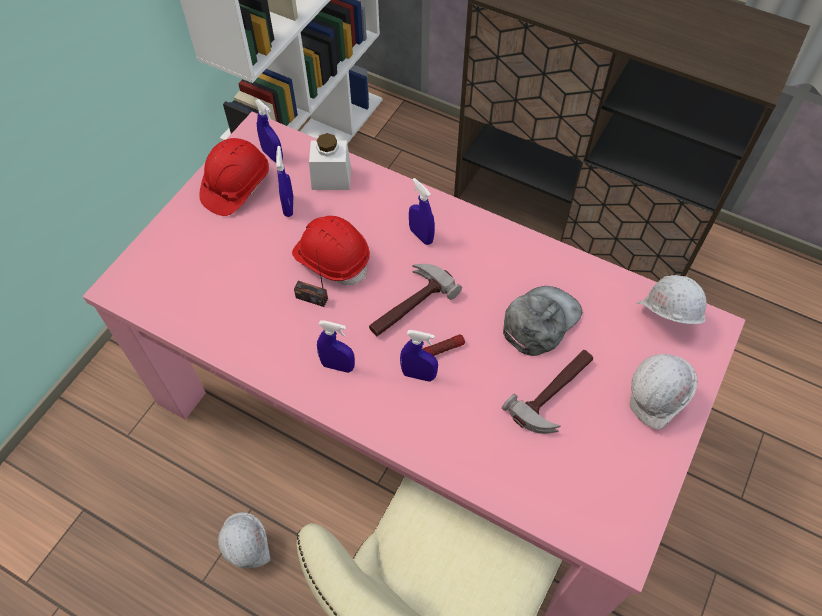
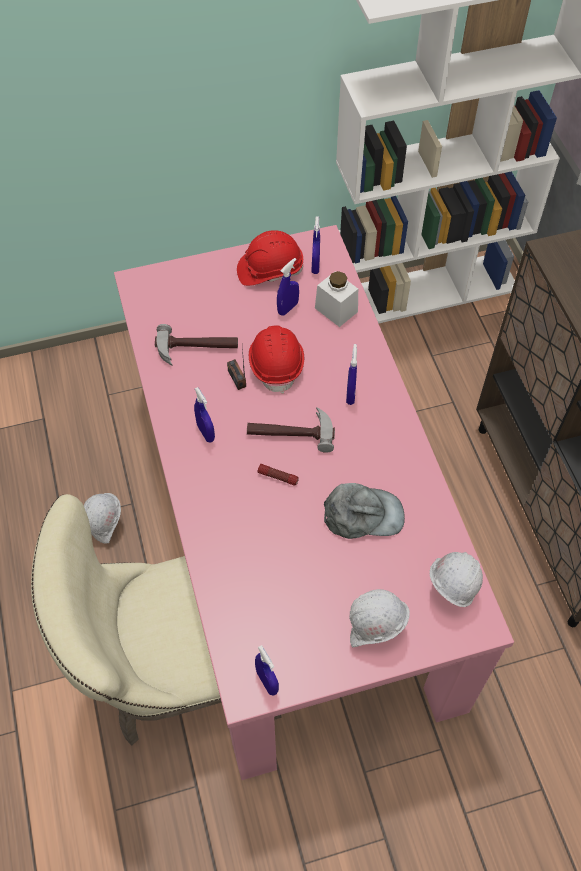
camera: 45 degrees right, 0 degrees up
(418, 375) = (246, 480): blue spray bottle -> blue spray bottle (267, 682)
(556, 395) = (316, 568): hammer -> hammer (196, 349)

